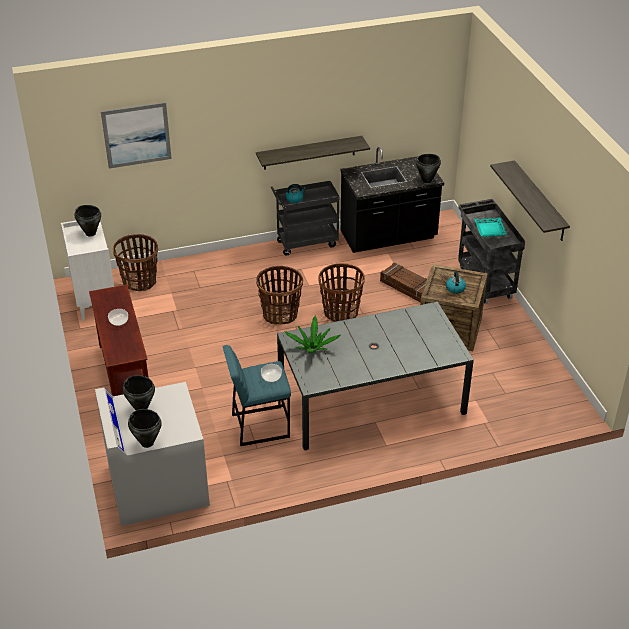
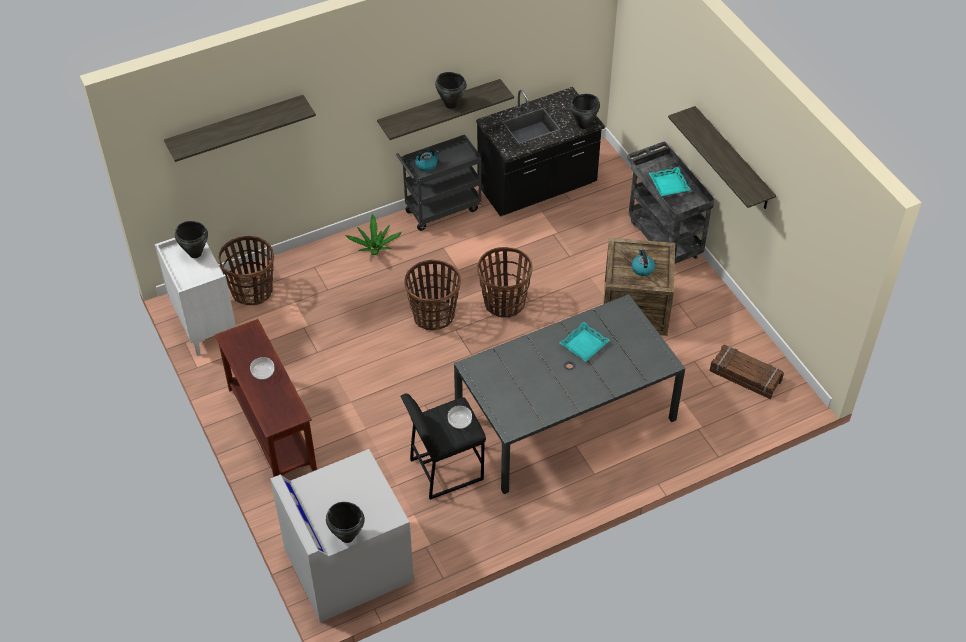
camera: 10 degrees left, 10 degrees up
(136, 135) = (236, 127): picture -> shelf
(141, 408) = (327, 492): black cooking pot -> black cooking pot (451, 104)
(258, 426) = (444, 470): blue stool -> black stool
(312, 348) = (500, 378): potted plant -> potted plant (374, 247)
(390, 332) = (584, 344): none -> turquoise tray
(406, 287) = (573, 257): crate -> crate (745, 376)

